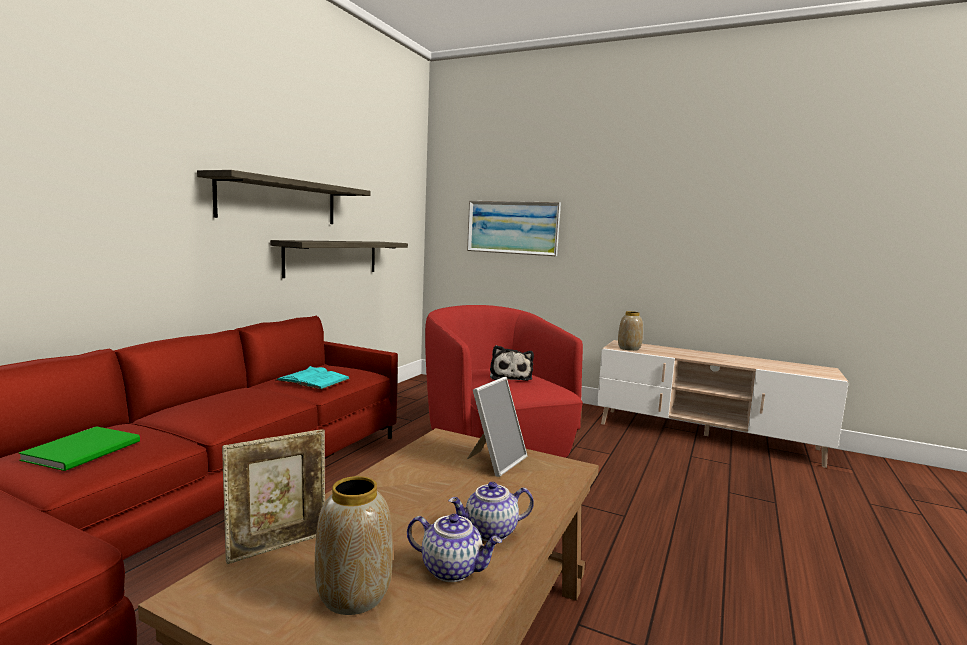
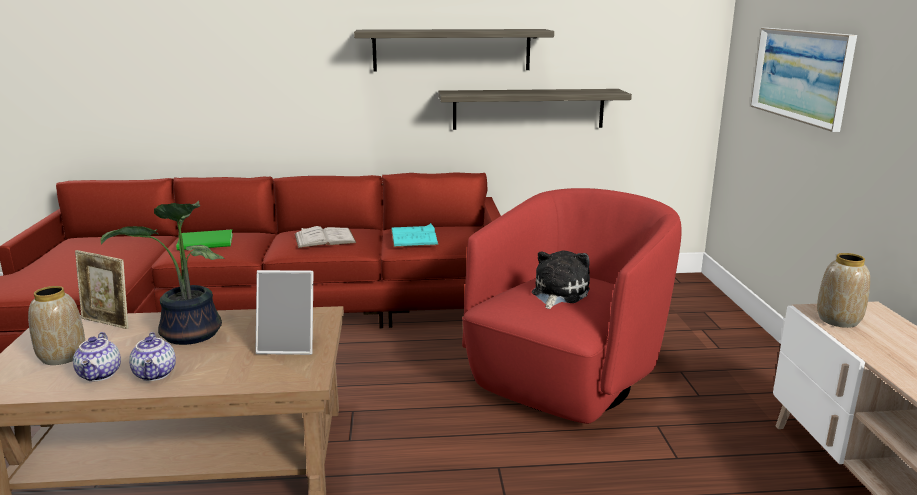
camera: 60 degrees right, 10 degrees up
(240, 402) = (325, 238): none -> white book
(406, 500) = (189, 335): none -> potted plant
(490, 533) = (156, 374): teapot -> teapot turned 150 degrees counterclockwise
(510, 376) = (558, 293): plush toy -> plush toy turned 150 degrees clockwise

